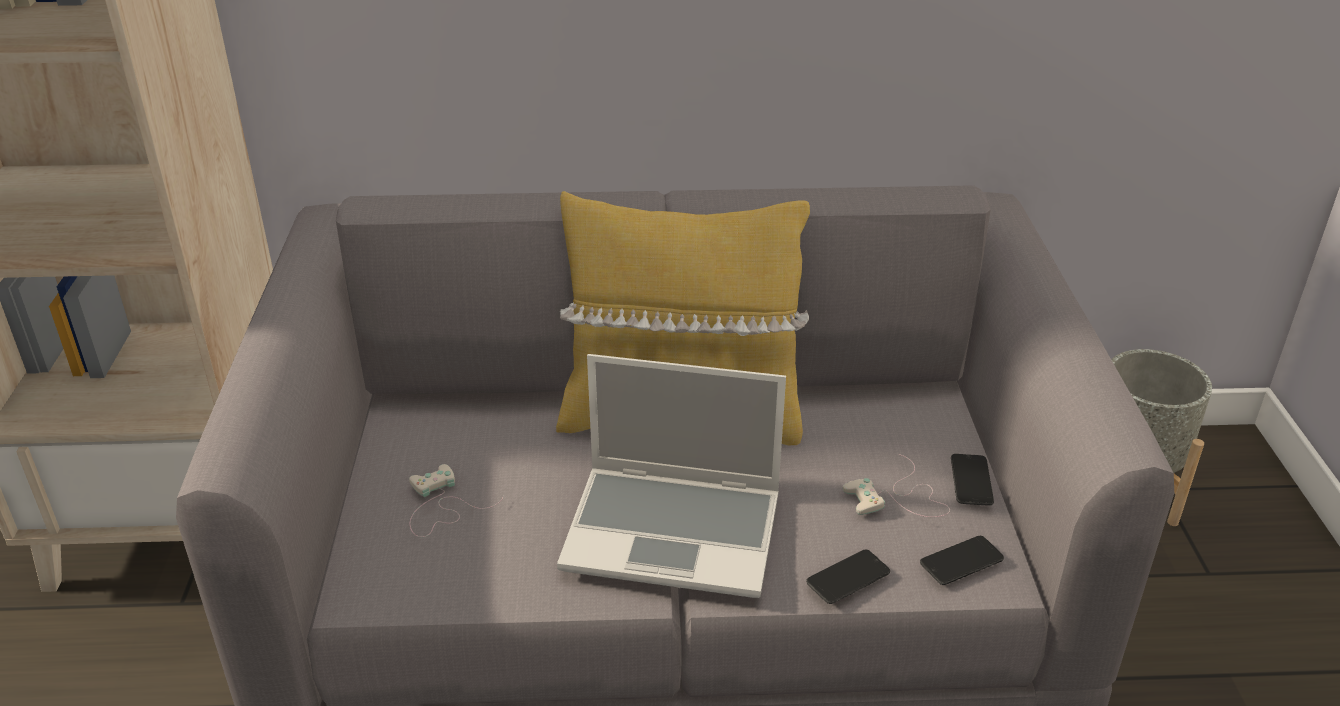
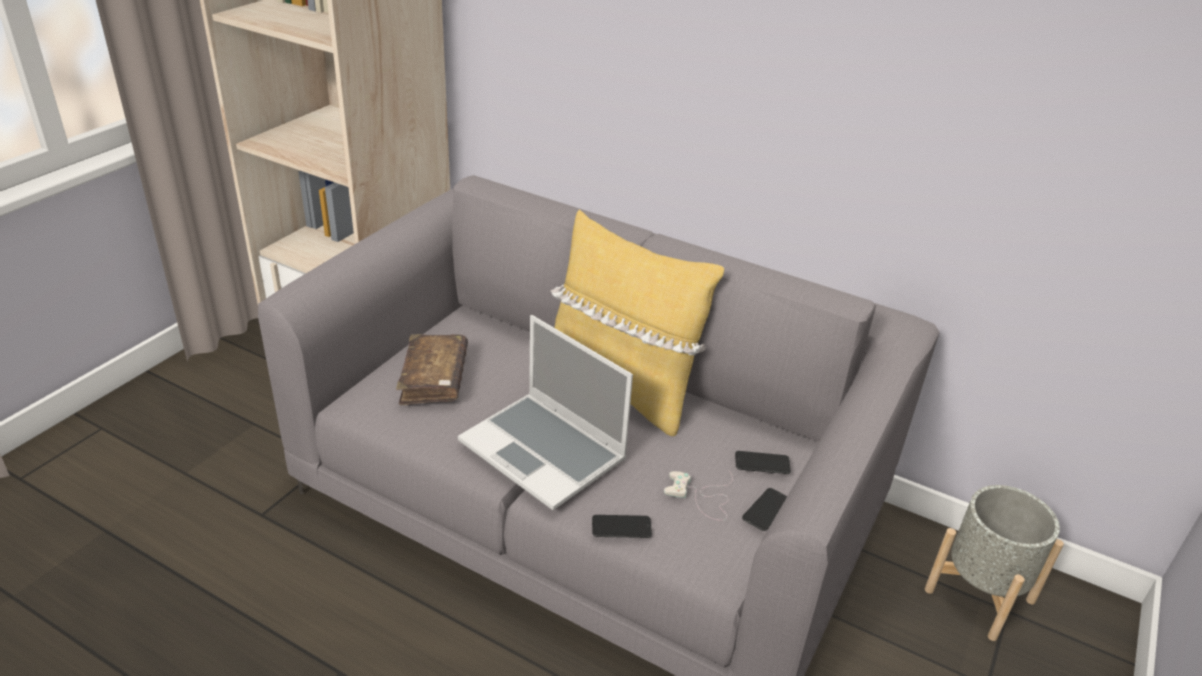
camera: 30 degrees right, 0 degrees up
(441, 506) = (434, 379): white game controller -> brown book
(961, 561) = (706, 554): phone -> phone (762, 463)

